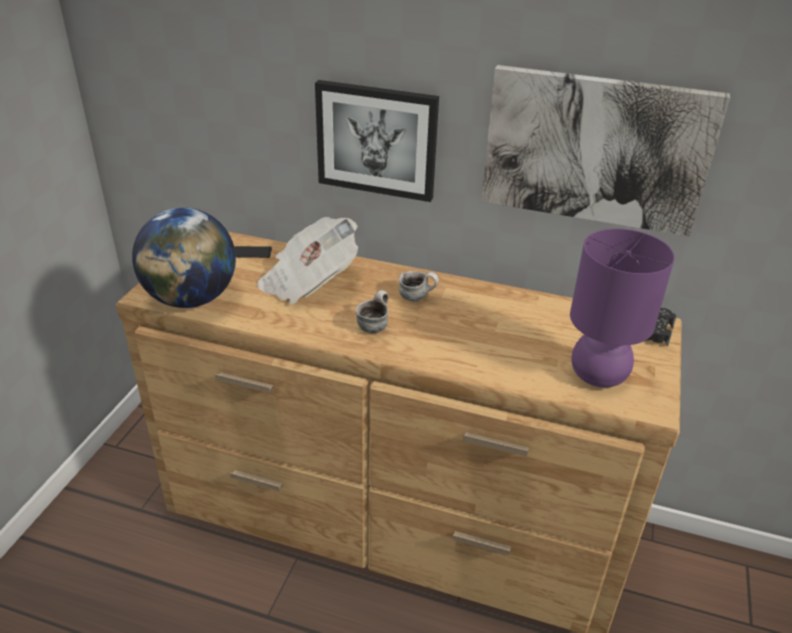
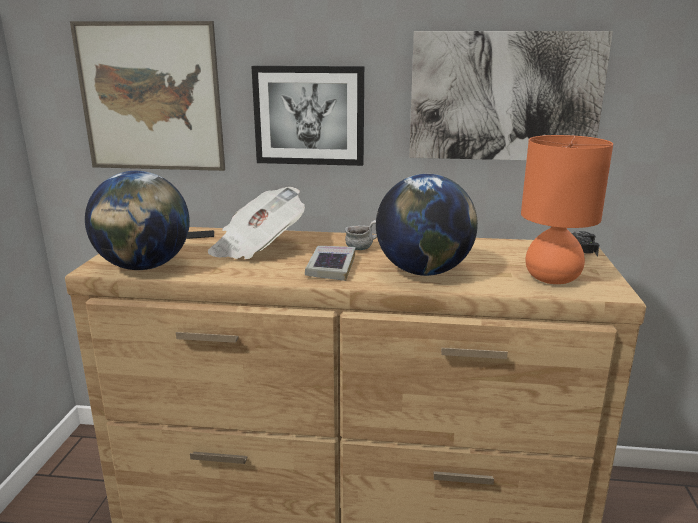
camera: 10 degrees left, 15 degrees down
(211, 99) = (151, 97): none -> picture
(373, 325) = (331, 267): mug -> book
(466, 345) = (424, 272): none -> globe
(597, 375) = (551, 278): purple table lamp -> orange table lamp

